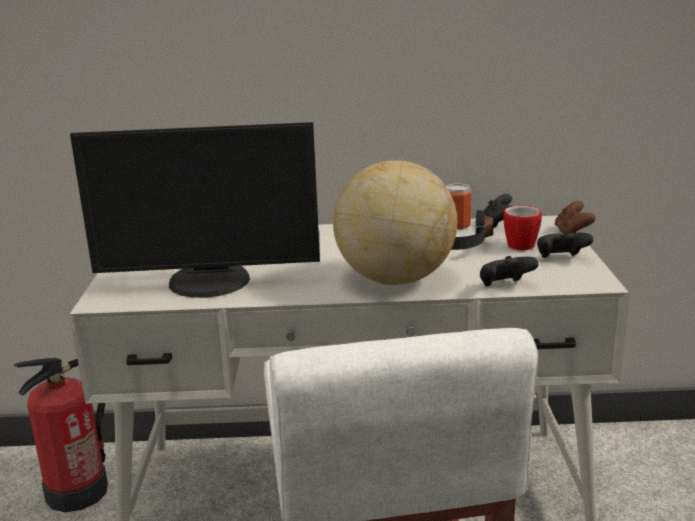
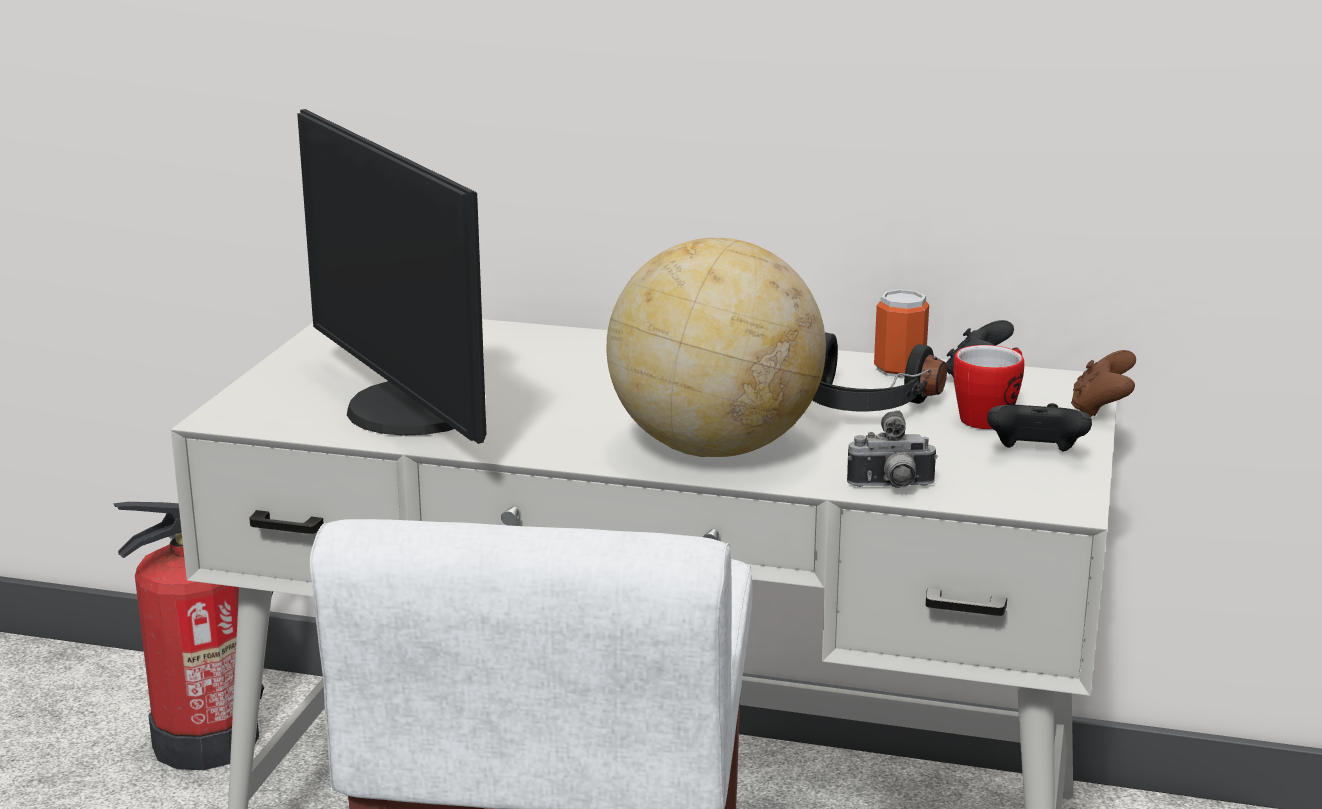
camera: 15 degrees right, 0 degrees up
(209, 283) = (408, 411): monitor -> monitor turned 45 degrees clockwise
(504, 287) = (891, 487): black game controller -> camera

